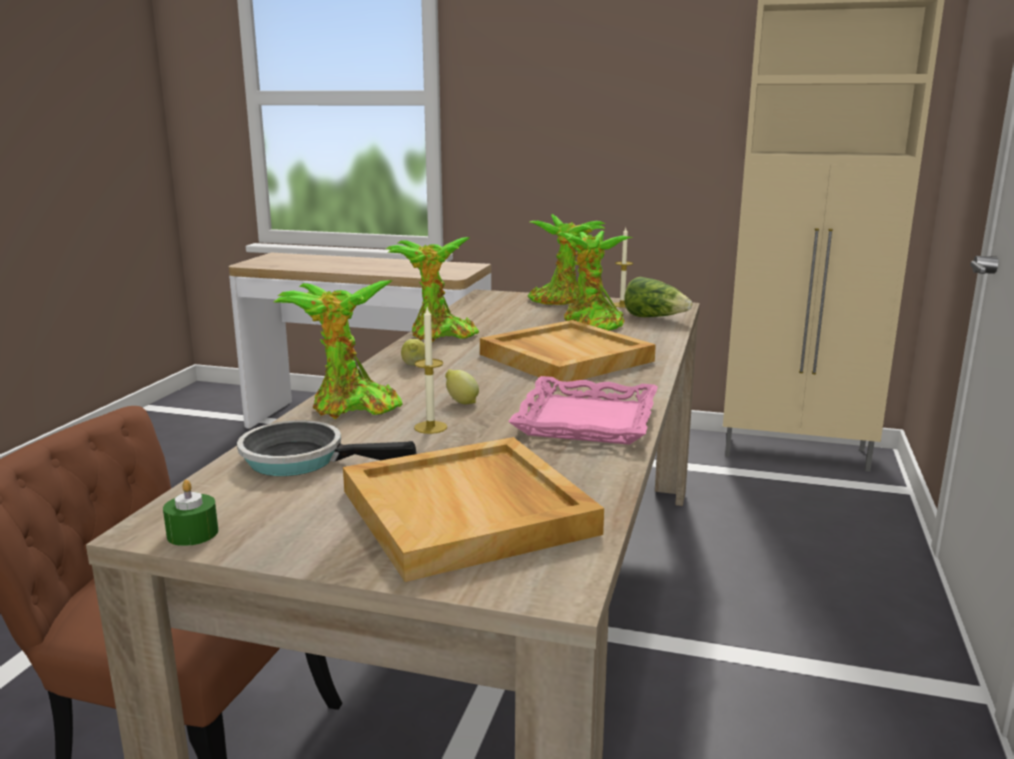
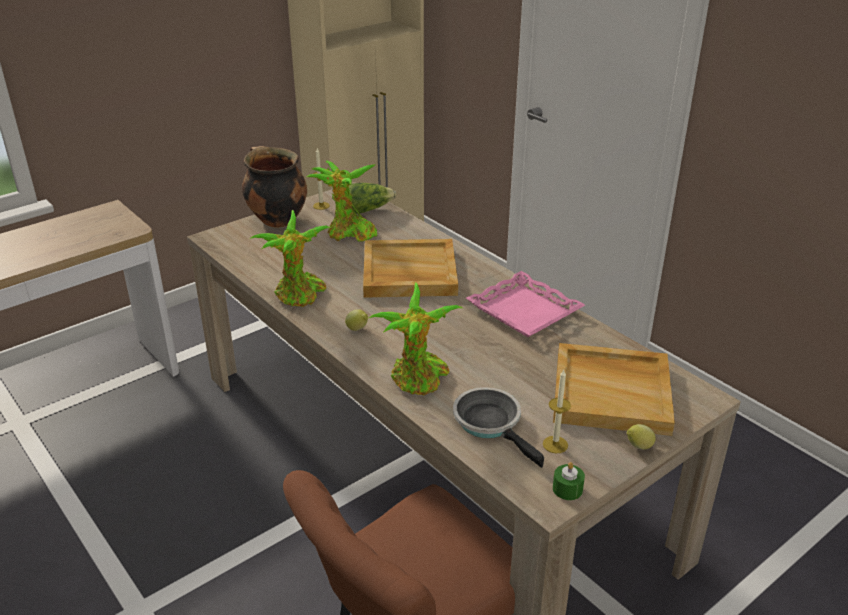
camera: 55 degrees left, 15 degrees up
(302, 459) = (491, 424): frying pan -> frying pan turned 105 degrees clockwise
(430, 427) = (483, 363): candle -> candle (555, 444)
(461, 402) = (451, 338): lemon -> lemon (638, 447)
(561, 300) = (276, 220): potted plant -> cooking pot

